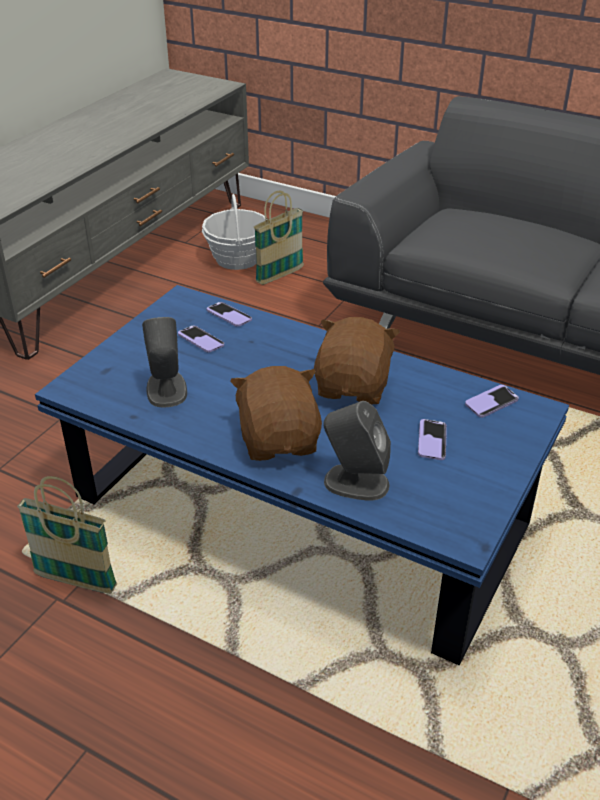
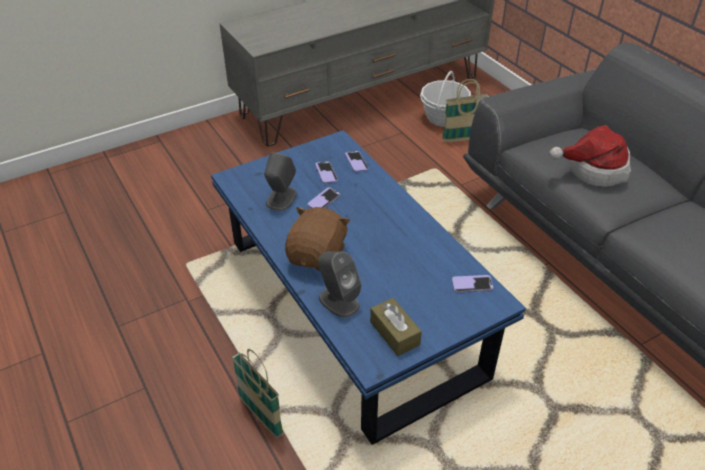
camera: 30 degrees right, 5 degrees up
(76, 581) = (201, 293): basket -> basket (261, 417)
(354, 387) = (392, 239): brown plush toy -> none
(432, 441) = (409, 294): phone -> phone (324, 200)
(457, 491) = (394, 333): none -> brown tissue box
(508, 240) = (593, 169): none -> hat

